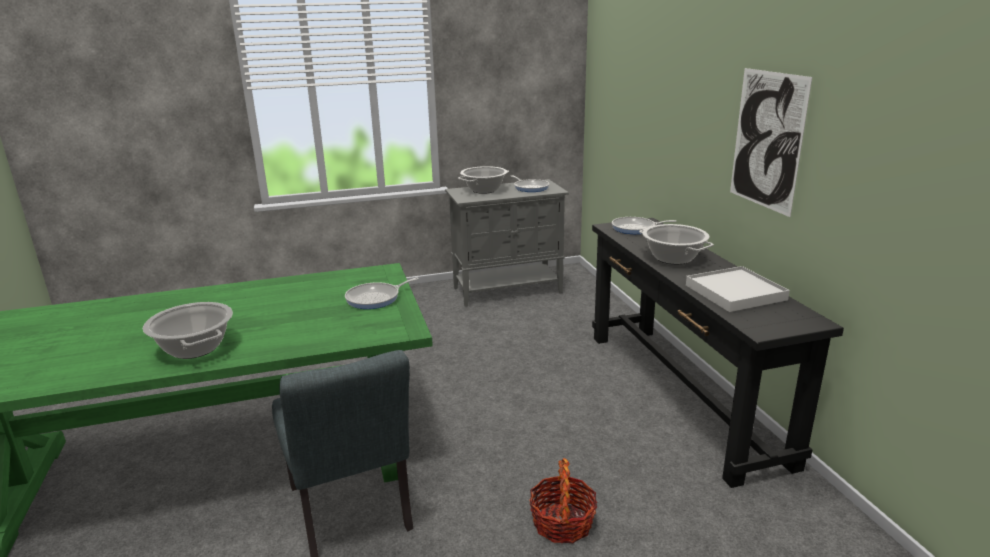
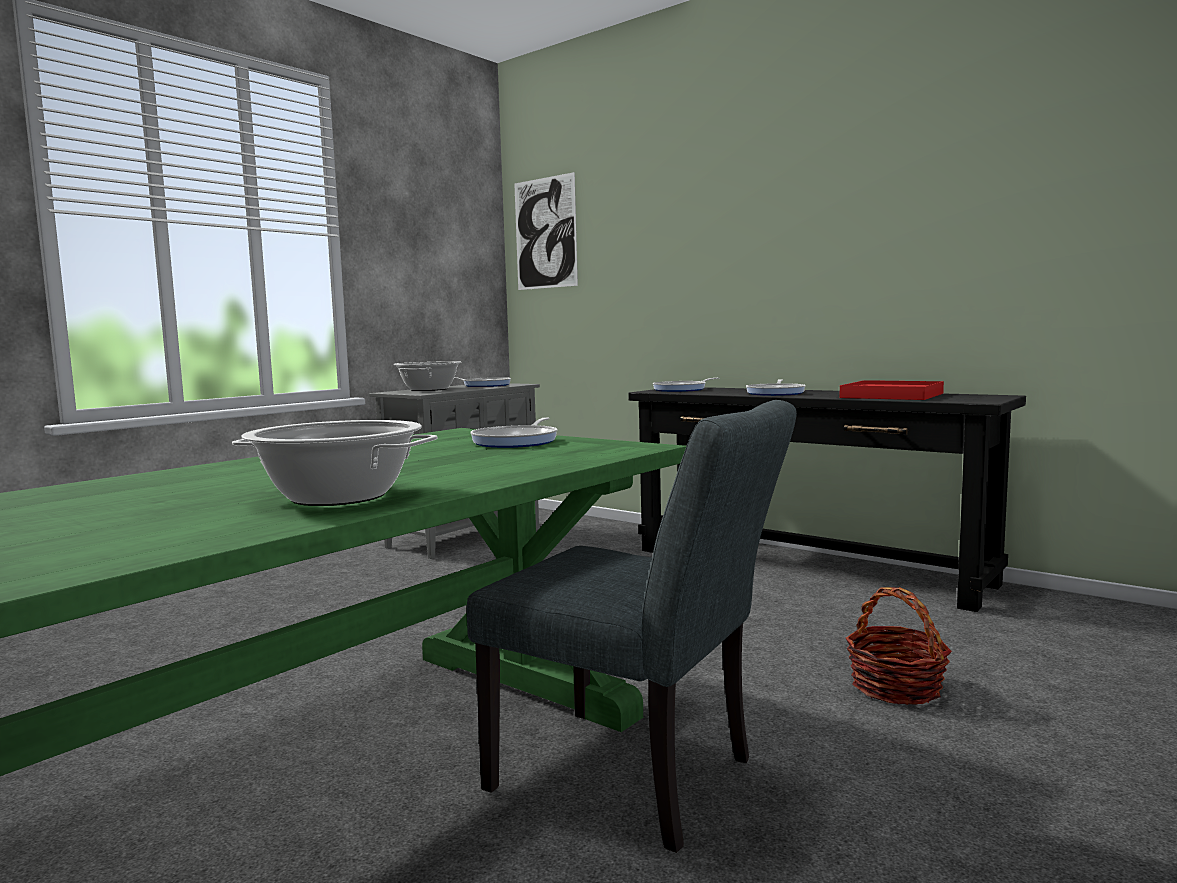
camera: 35 degrees left, 15 degrees down
(673, 258) = (776, 393): cooking pot -> frying pan
(735, 292) = (891, 395): white tray -> red tray
(767, 140) = (859, 242): picture -> picture (545, 233)

